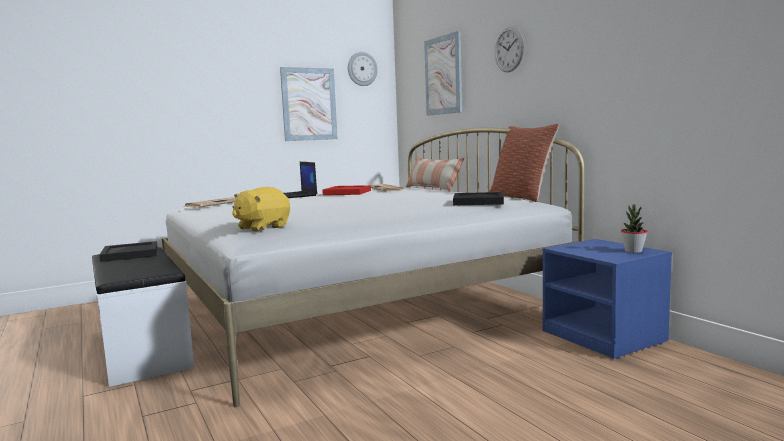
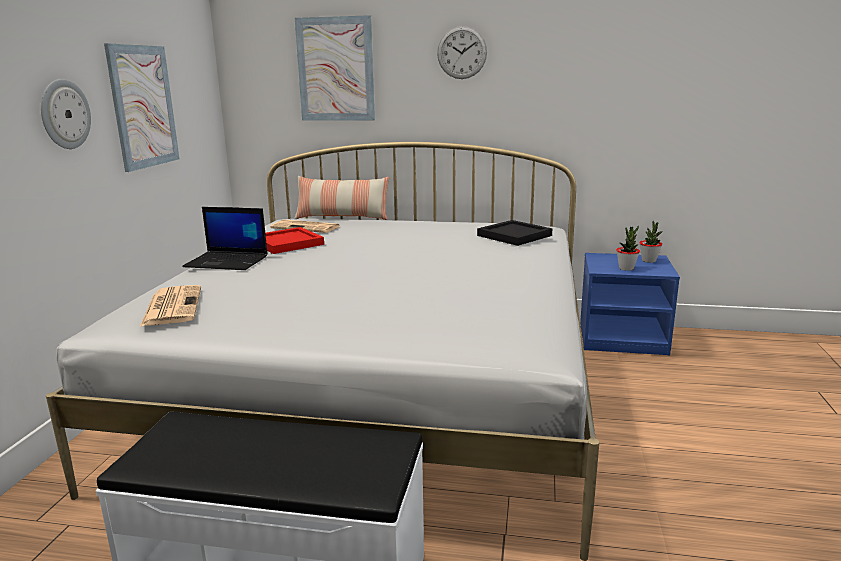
camera: 50 degrees left, 10 degrees up
(129, 254) = (185, 444): black tray -> none
(262, 227) = (495, 330): yellow plush toy -> none
(362, 69) = (188, 47): wall clock -> wall clock (64, 114)
(521, 197) = (500, 220): pillow -> none
(587, 251) = (626, 268): none -> potted plant

